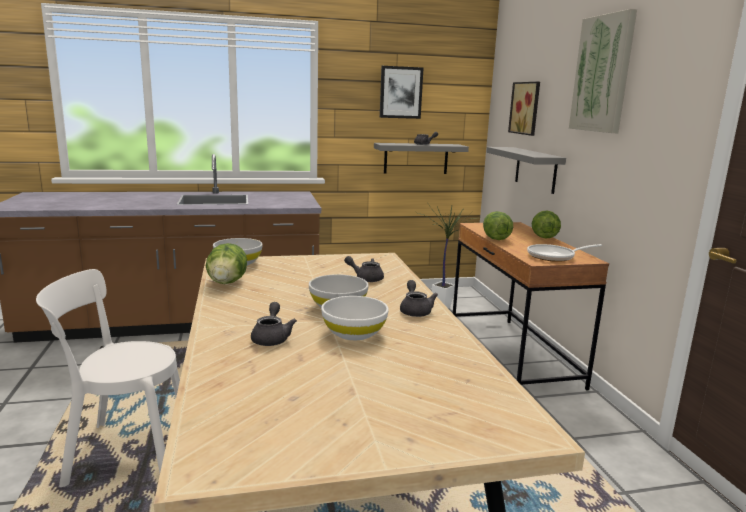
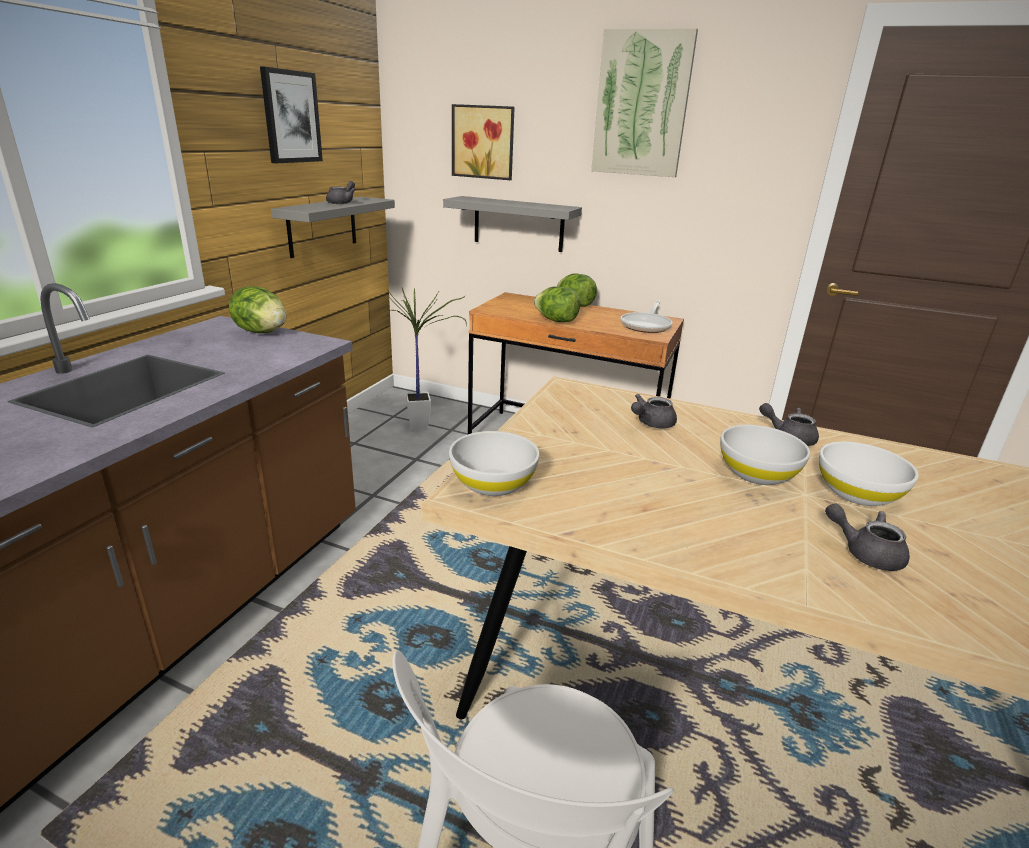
camera: 55 degrees left, 10 degrees up
(227, 282) = (594, 521): lettuce -> lettuce (262, 332)

